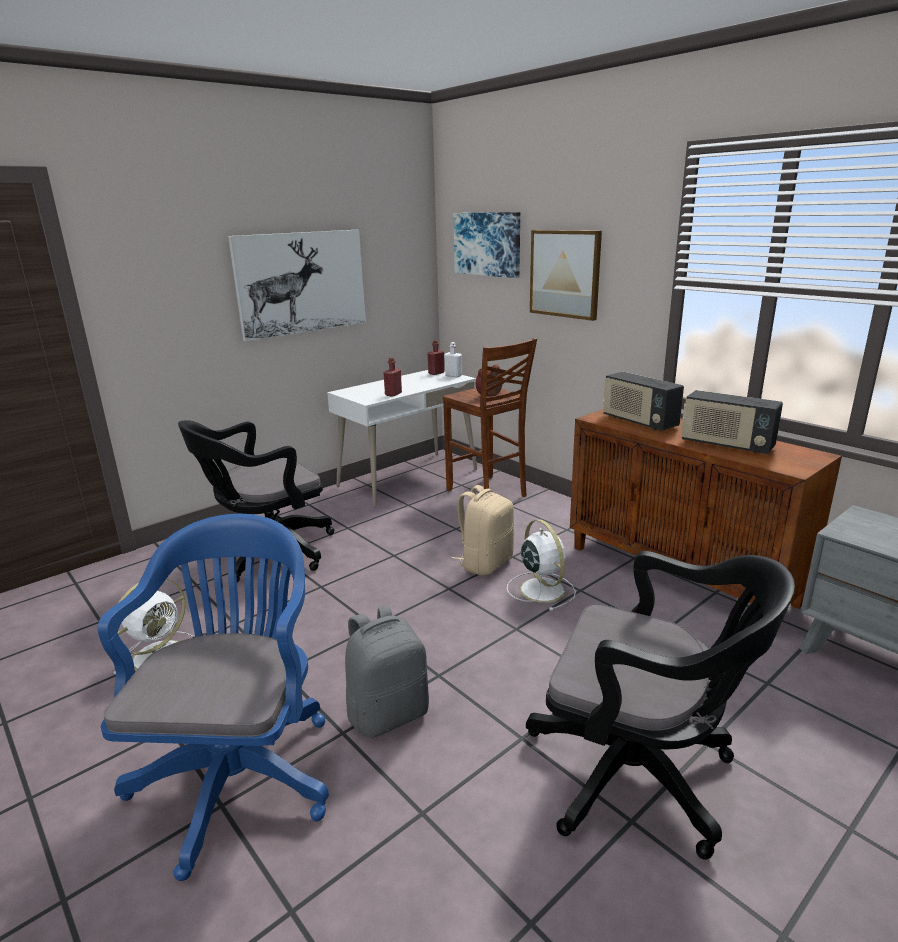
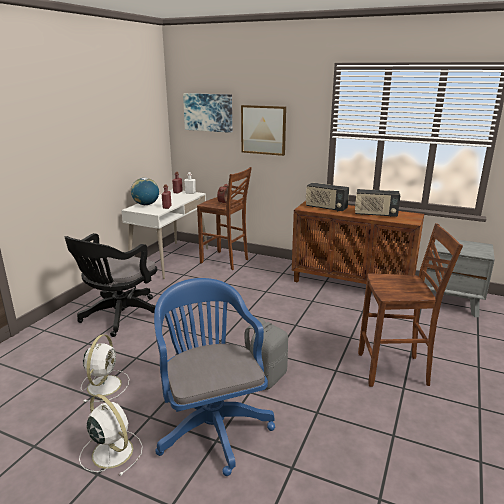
camera: 25 degrees left, 0 degrees up
(301, 283) = (103, 140): picture -> none
(369, 387) = (146, 204): none -> globe
(485, 563) = (254, 297): beige backpack -> none
(541, 589) = (293, 304): white fan -> white fan (111, 451)
(640, 775) = (394, 370): black office chair -> brown stool

